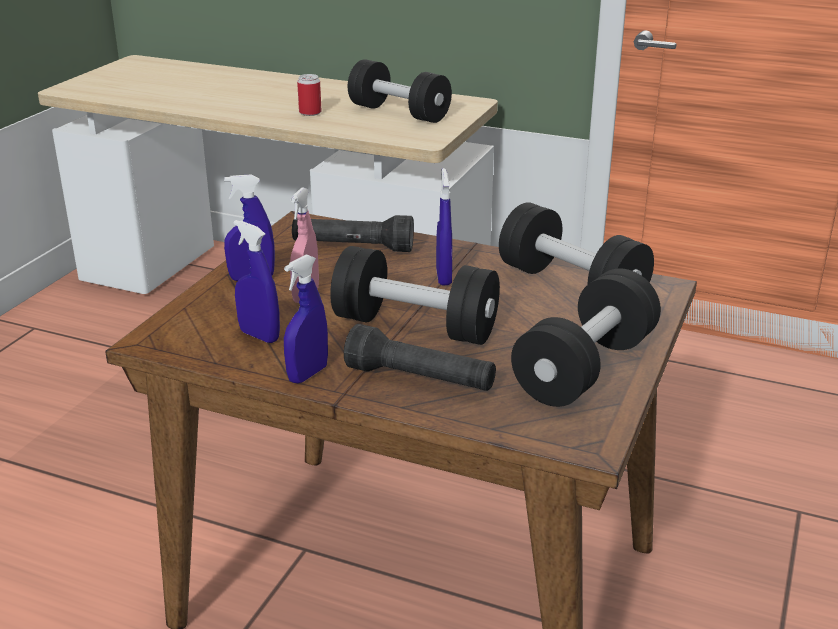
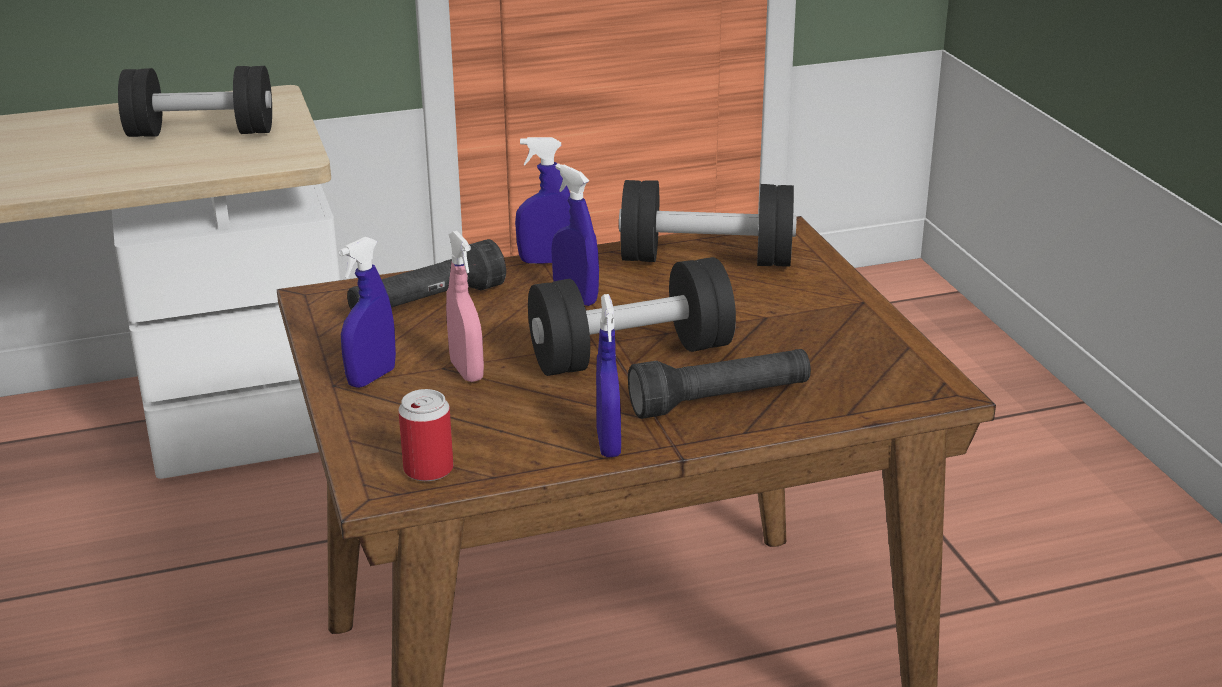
camera: 40 degrees left, 0 degrees up
(259, 336) = (491, 431): blue spray bottle -> blue spray bottle (546, 261)
(310, 113) = (77, 165): can -> can (428, 469)
(585, 368) = (837, 329): black dumbbell -> none

